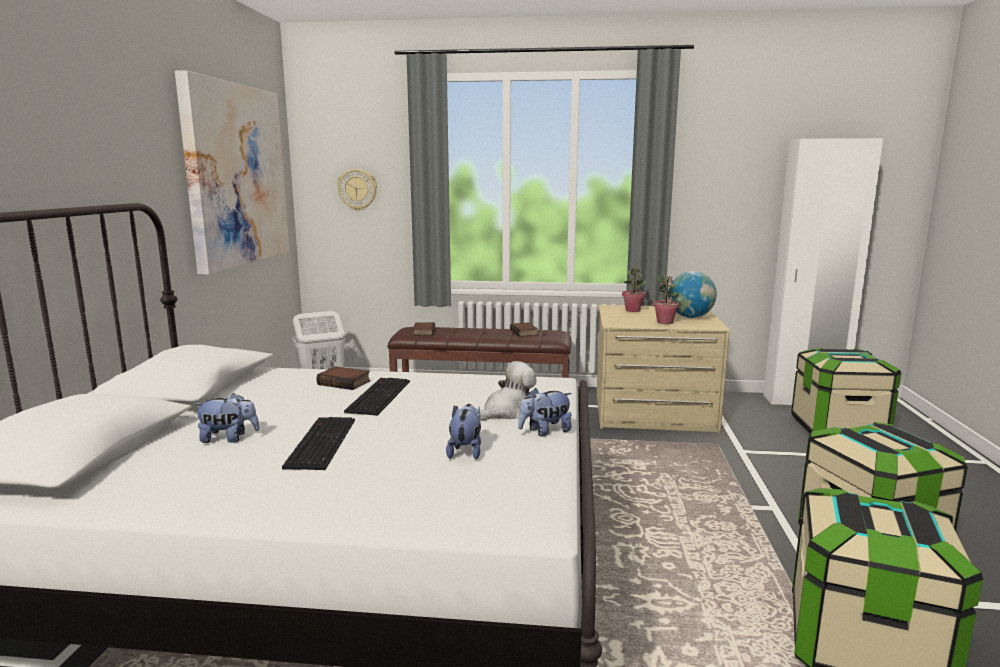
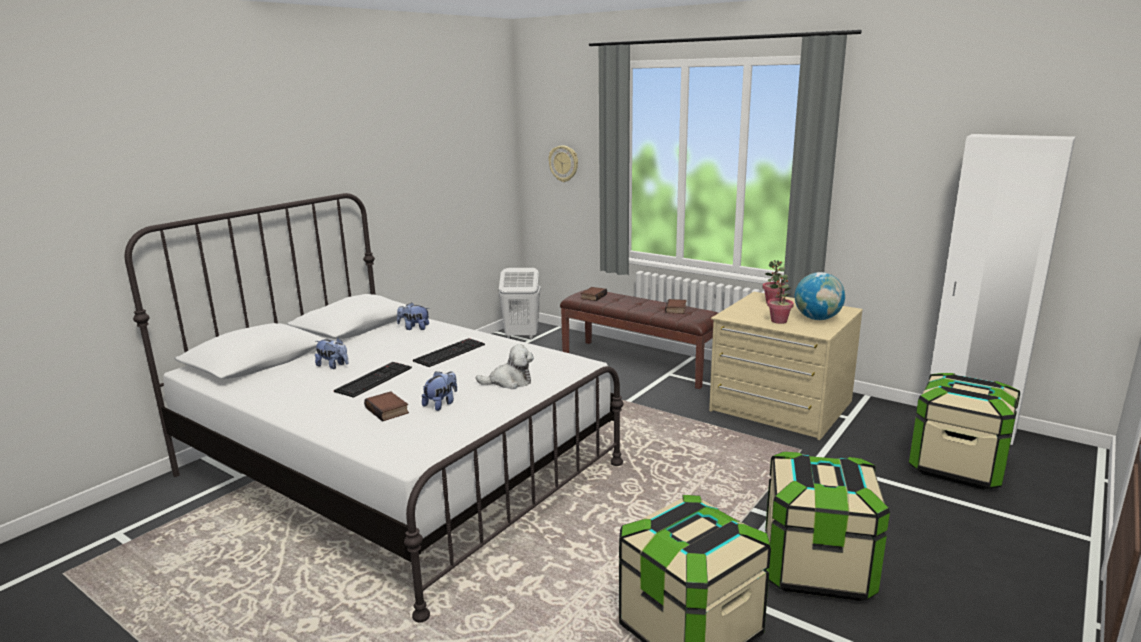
camera: 30 degrees right, 5 degrees up
(235, 175) = (449, 158): picture -> none
(345, 382) = (445, 338): book -> book (388, 410)
(545, 431) = (509, 401): plush toy -> plush toy (414, 328)

